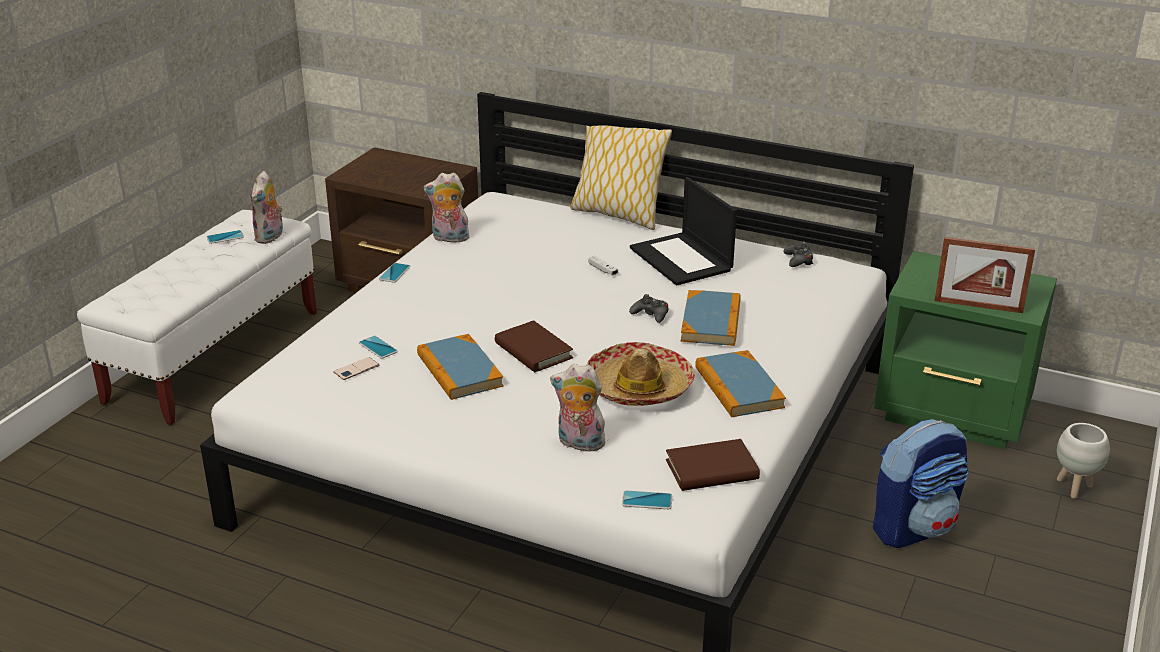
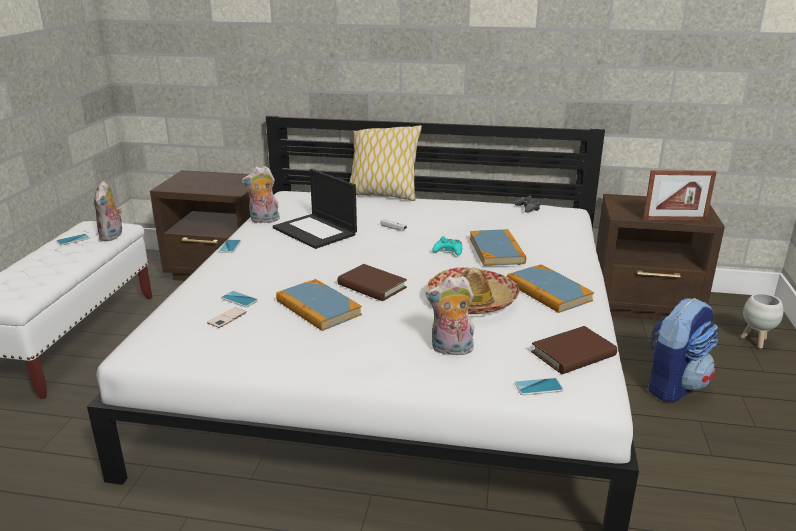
camera: 15 degrees left, 5 degrees down
(650, 314) = (448, 251): black game controller -> turquoise game controller
(682, 259) = (448, 215): laptop -> laptop (316, 231)
(954, 414) = (646, 305): green nightstand -> brown nightstand

